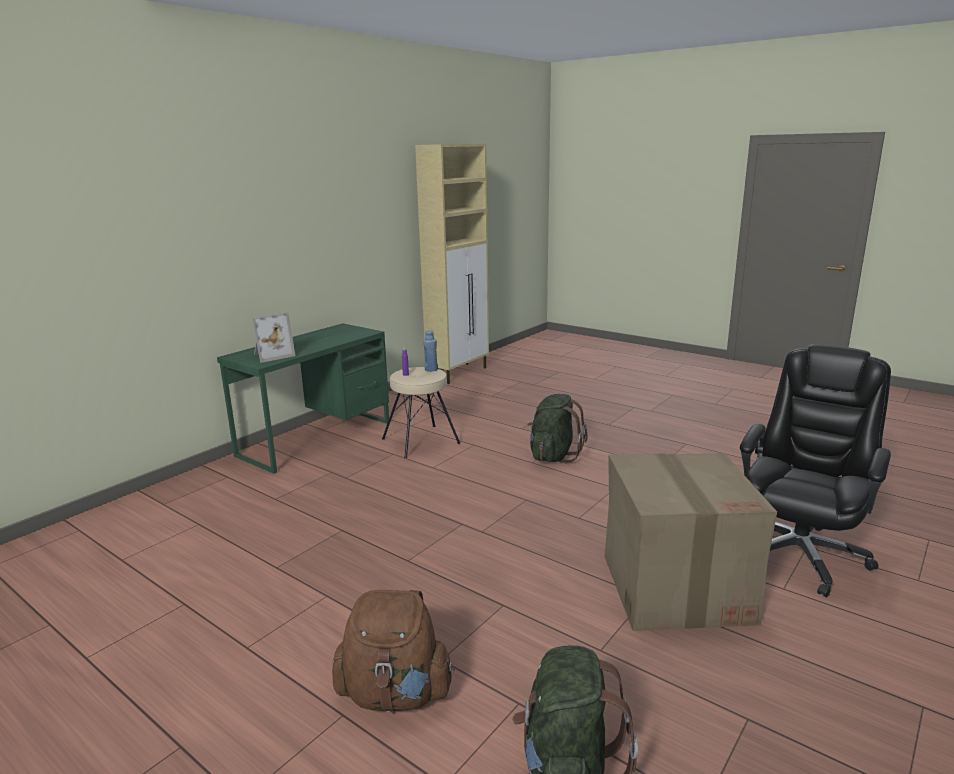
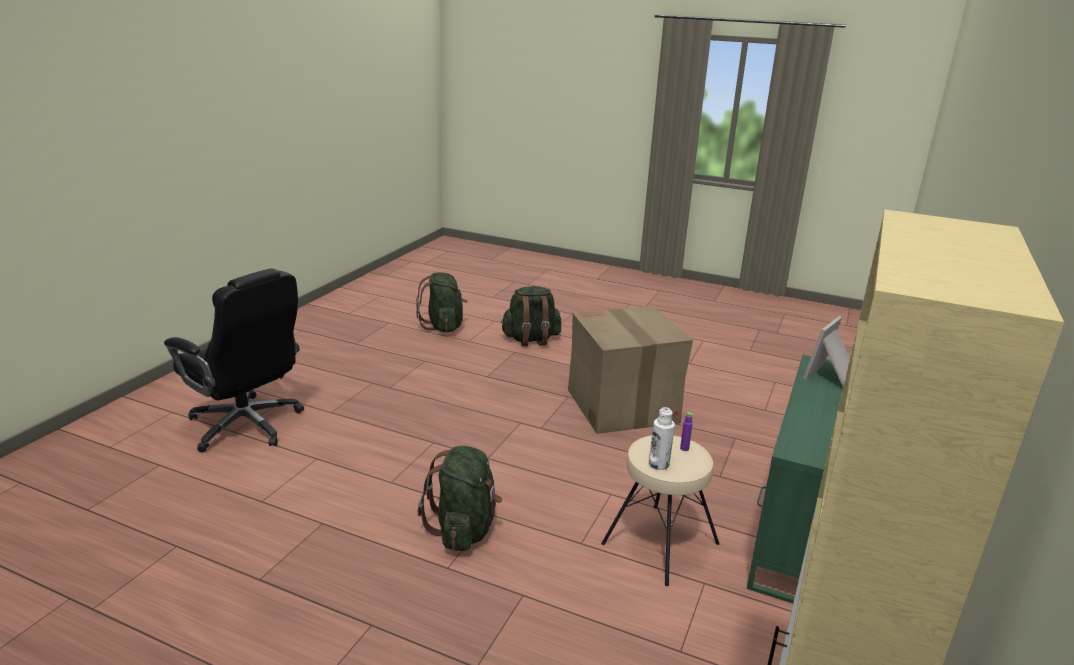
camera: 165 degrees right, 5 degrees up
(395, 694) = (531, 339): brown backpack -> green backpack
(431, 369) = (658, 464): blue bottle -> white bottle
(675, 587) = (365, 394): cardboard box -> cardboard box (622, 406)
(799, 553) = (247, 425): black office chair -> black office chair turned 75 degrees counterclockwise

